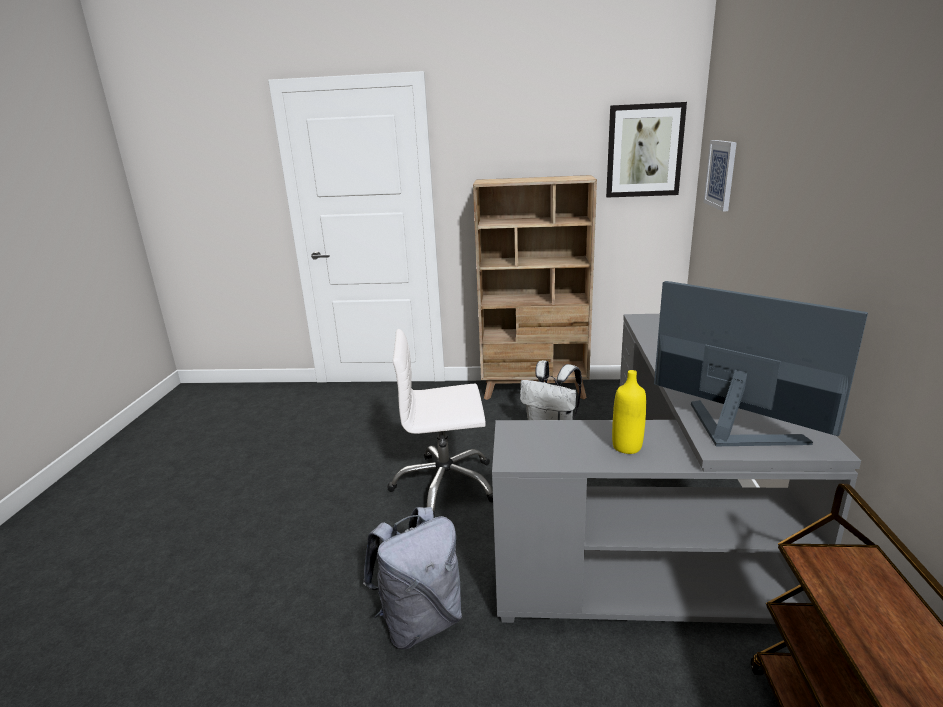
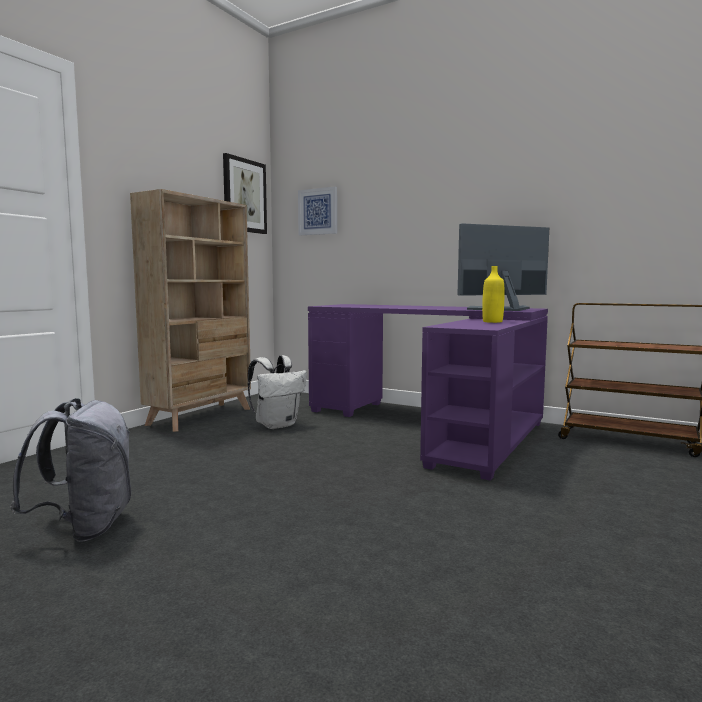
camera: 65 degrees left, 15 degrees down
(420, 621) = (470, 505): grey backpack -> grey backpack (85, 528)
(445, 485) = (293, 468): white office chair -> none
(666, 526) = (433, 426): grey desk -> purple desk

